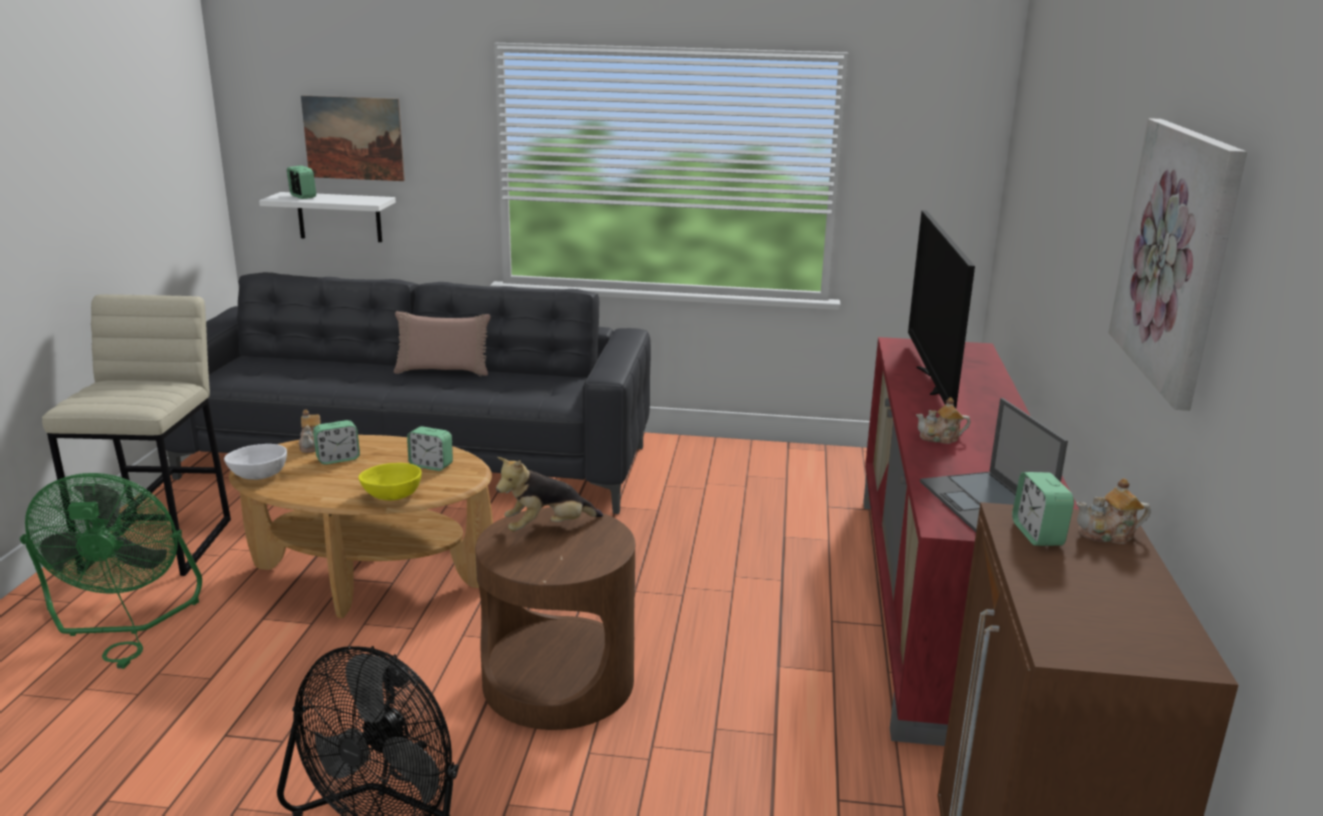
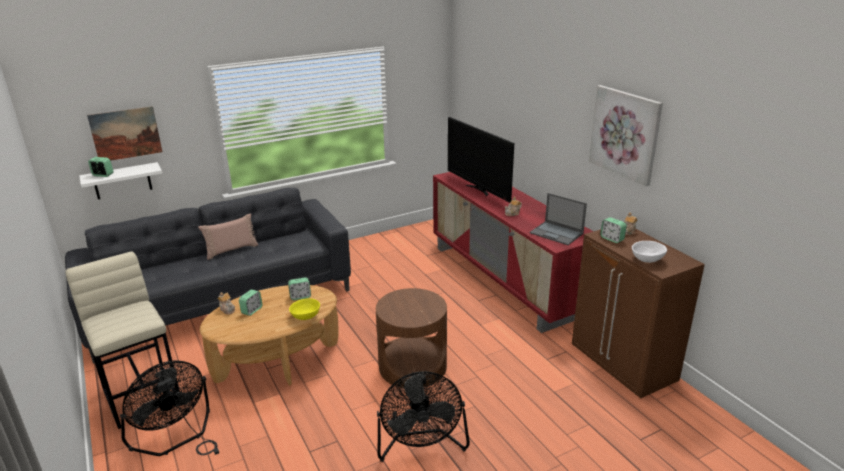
camera: 35 degrees left, 5 degrees up
(118, 621) = (180, 437): green fan -> black fan
(260, 476) = (227, 333): white bowl -> white bowl (647, 259)
(547, 528) = (399, 302): plush toy -> none

